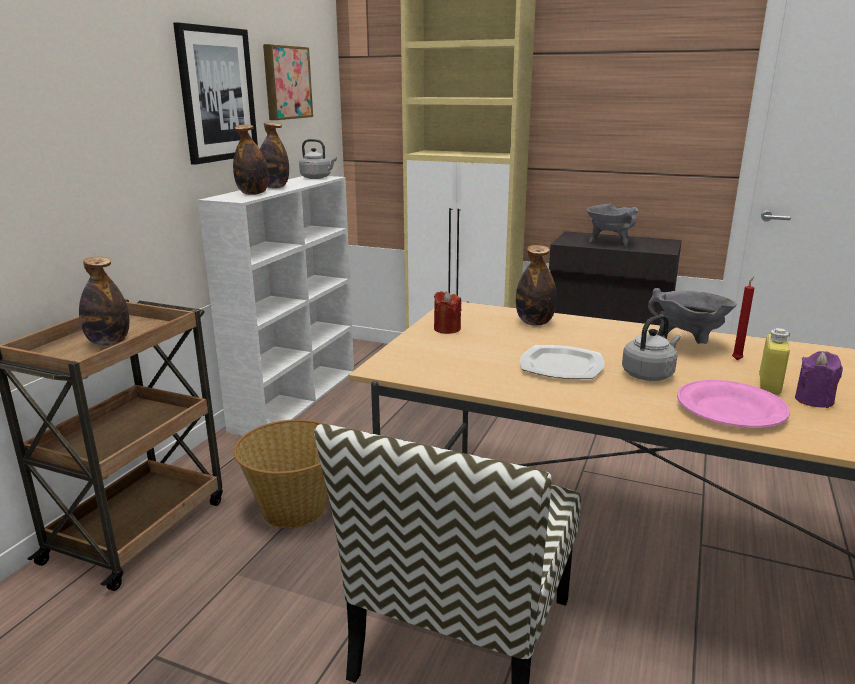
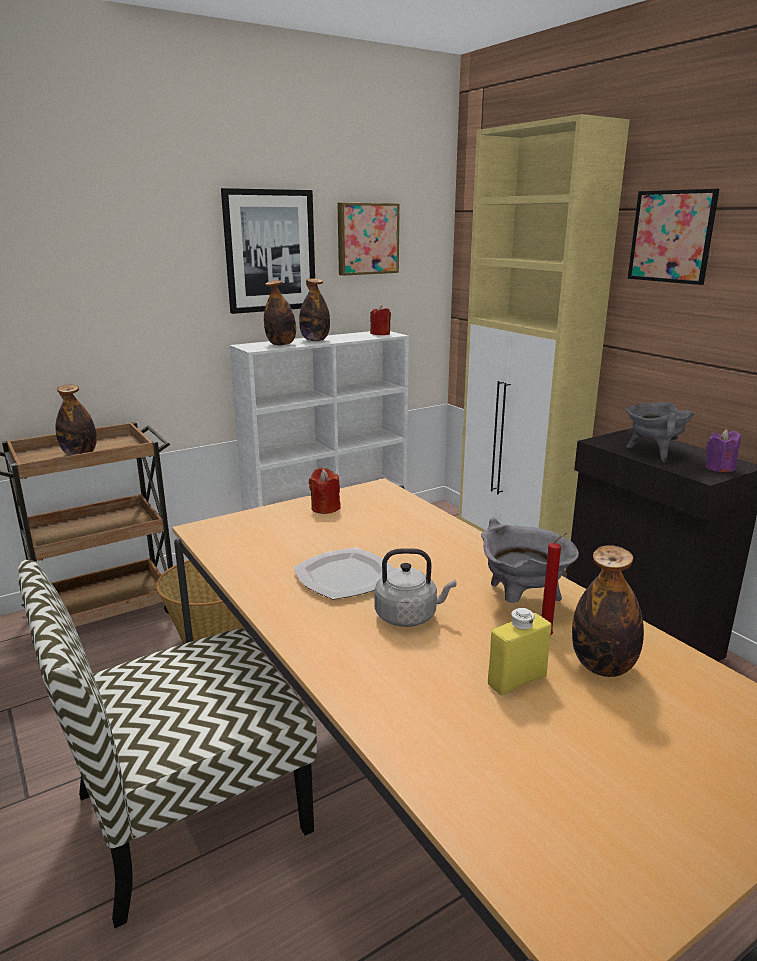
camera: 35 degrees right, 0 degrees up
(317, 178) = (380, 334): grey kettle -> red candle
(534, 322) = (415, 524): bottle -> bottle (603, 667)
(581, 74) = (671, 236): none -> picture
(731, 410) = (407, 689): pink plate -> none
(814, 400) = (531, 720): purple candle -> purple candle (719, 468)

